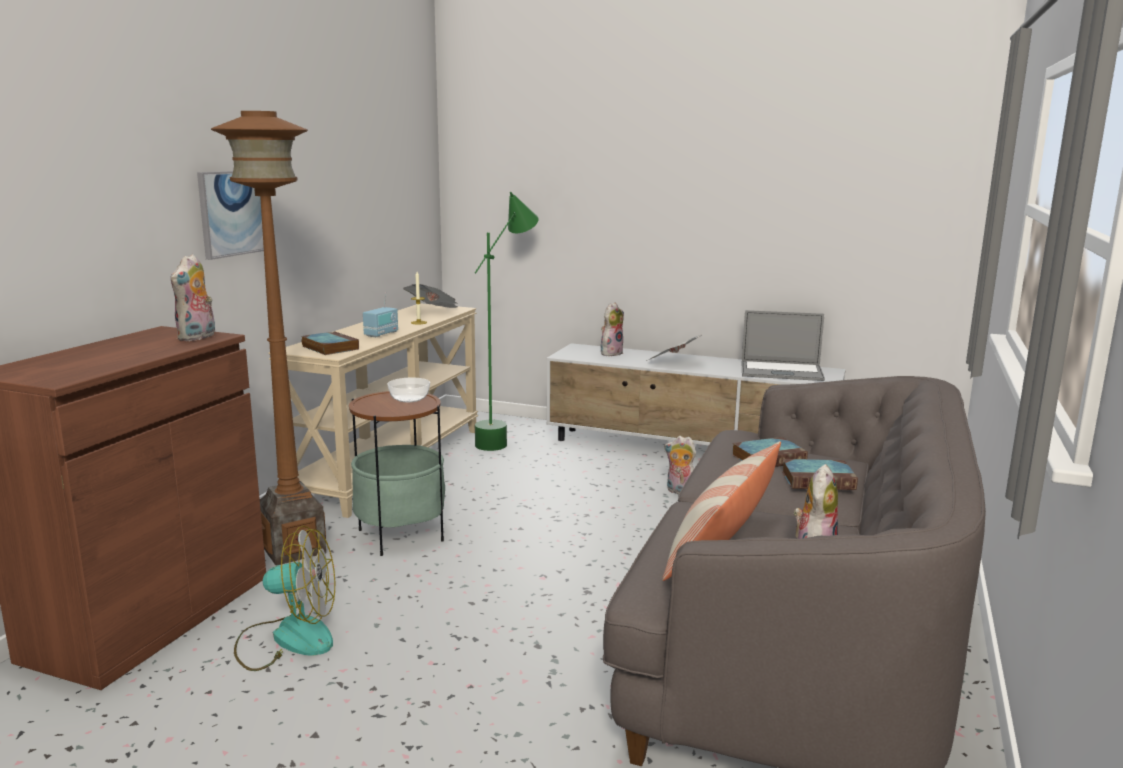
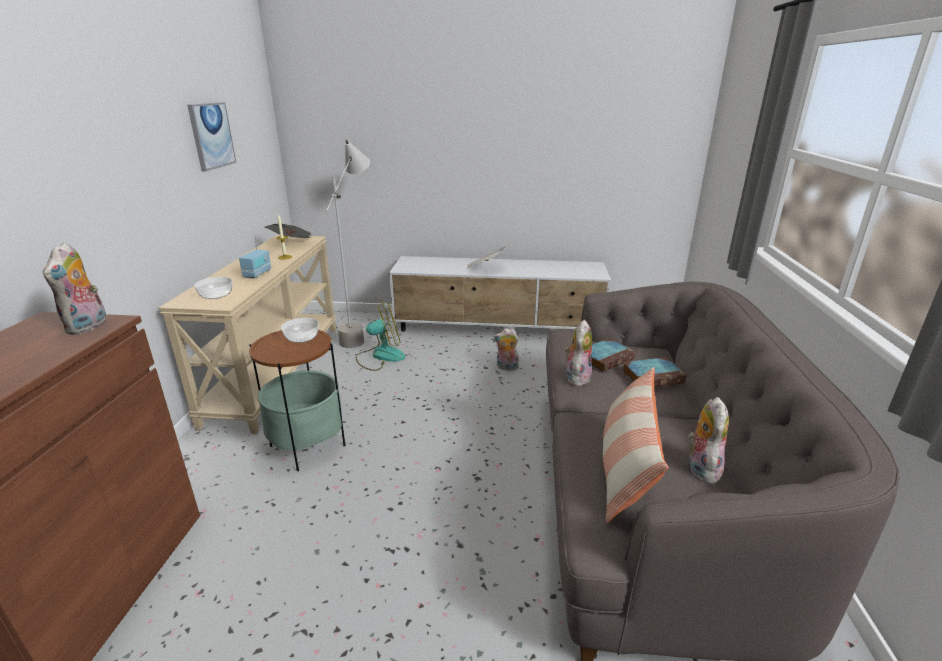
camera: 15 degrees left, 10 degrees up
(231, 213) = (95, 182): picture -> picture (211, 135)
(287, 638) = (239, 586): fan -> fan (380, 356)
(294, 549) = (217, 477): brown floor lamp -> none
(329, 347) = (215, 295): book -> bowl
(506, 437) = (361, 333): green floor lamp -> grey floor lamp
(611, 353) = (435, 263): plush toy -> plush toy (576, 377)
(781, 372) = (564, 269): laptop -> none

